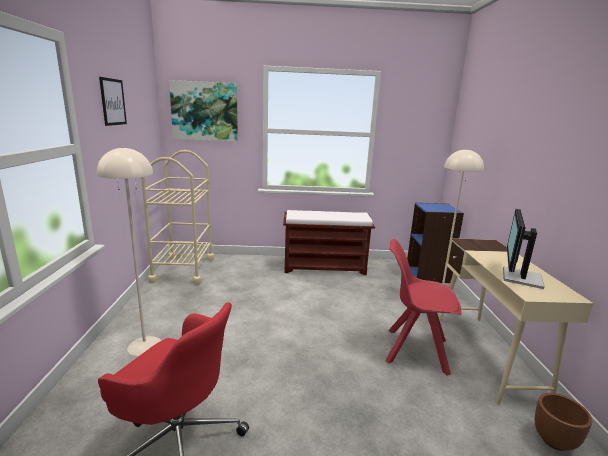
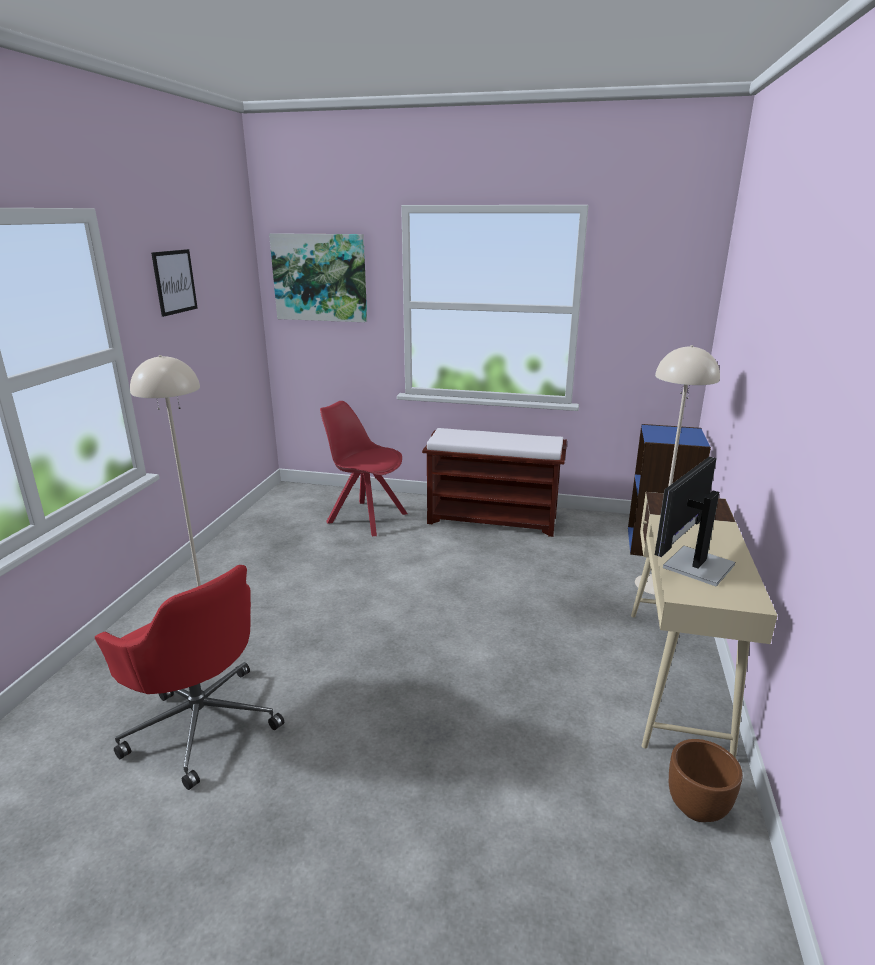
camera: 15 degrees right, 5 degrees up
(183, 270) = (288, 508): beige cart -> none
(414, 350) = (561, 657): red chair -> red chair (365, 517)

